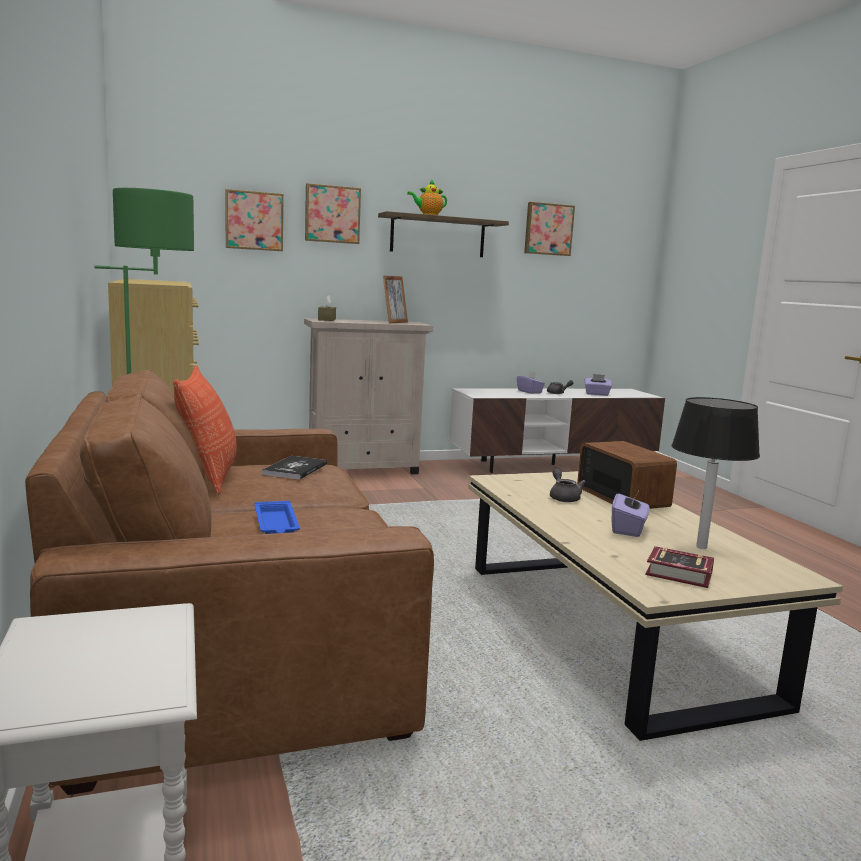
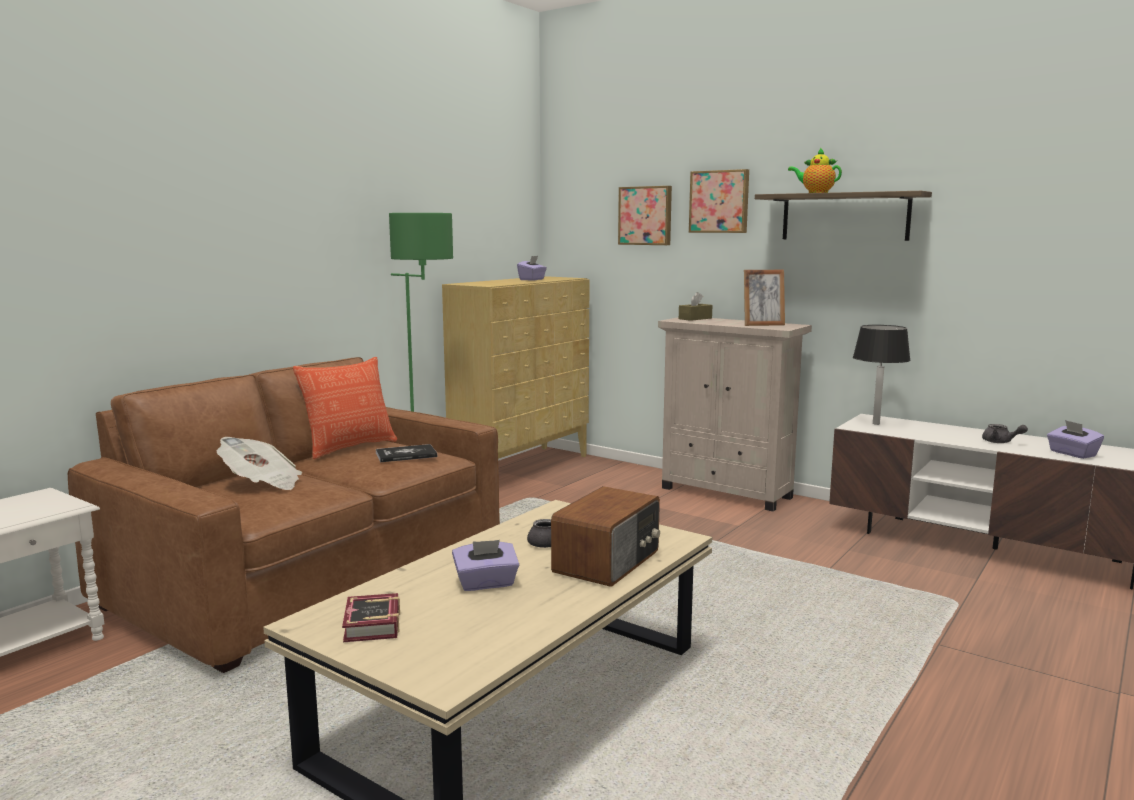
camera: 55 degrees right, 0 degrees up
(276, 524) = (262, 484): blue tray -> newspaper
(529, 392) = (958, 433): purple tissue box -> purple tissue box (532, 279)
(548, 229) = (1022, 193): picture -> none
(701, 547) = (478, 622): black table lamp -> black table lamp (875, 423)

